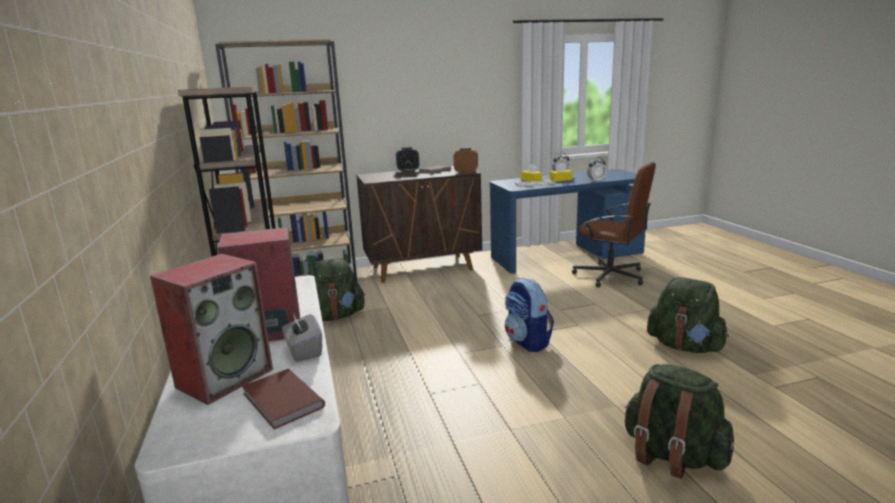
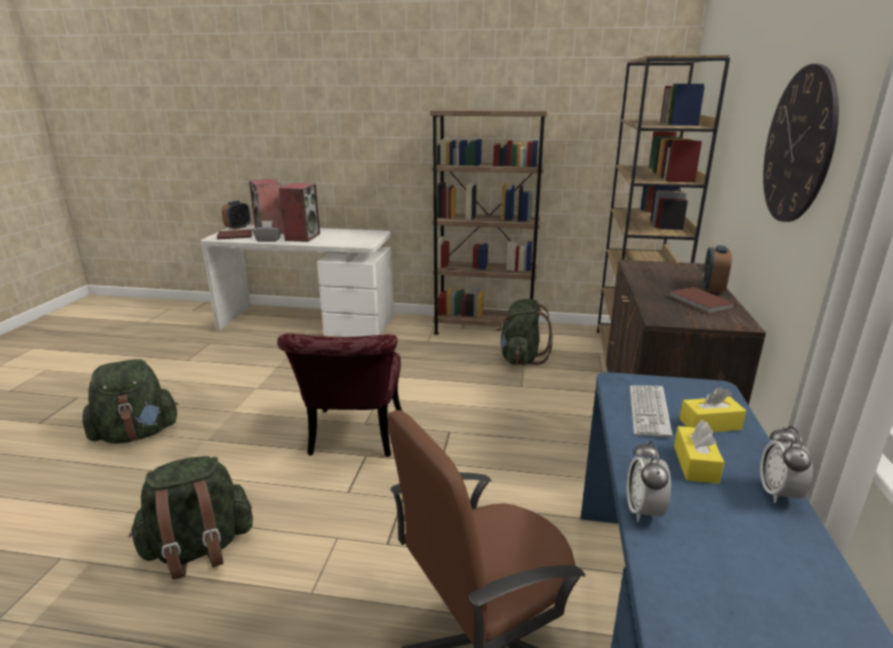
camera: 115 degrees right, 5 degrees up
(444, 84) = (798, 146): none -> wall clock
(466, 172) = (660, 316): alarm clock -> alarm clock (238, 227)
(528, 342) = (354, 439): backpack -> red chair

